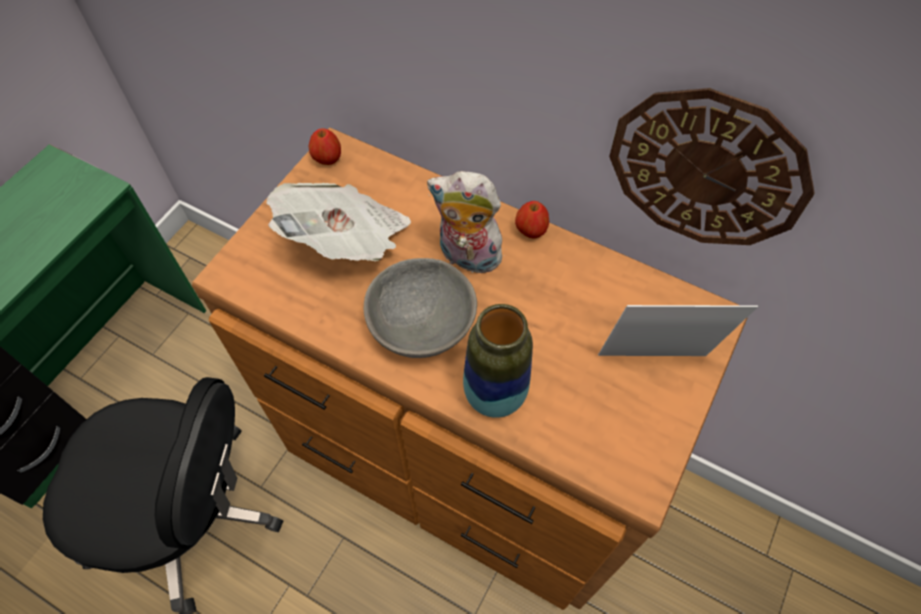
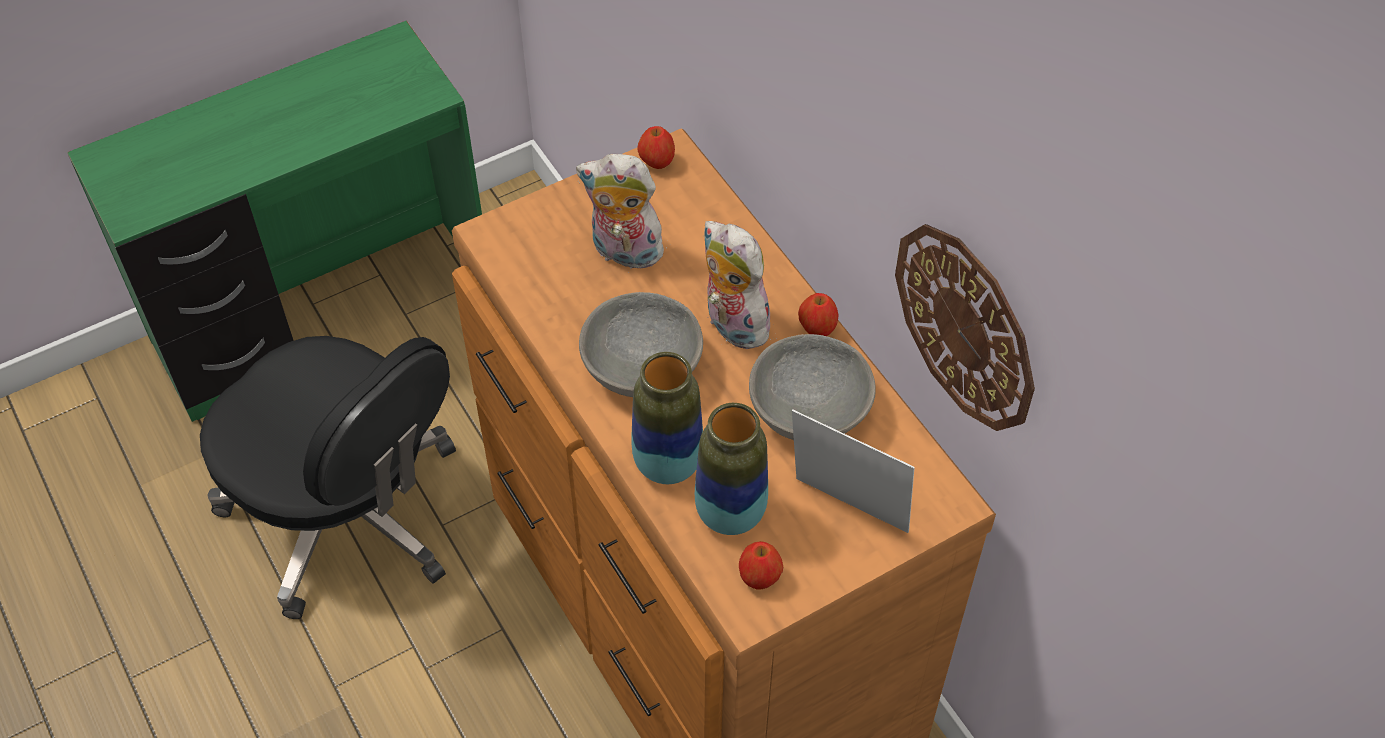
camera: 30 degrees right, 5 degrees down
(347, 240) = (623, 253): newspaper -> plush toy
(569, 295) = (809, 409): none -> grey bowl
(570, 411) = (730, 514): none -> vase
(628, 453) = (759, 577): none -> apple

